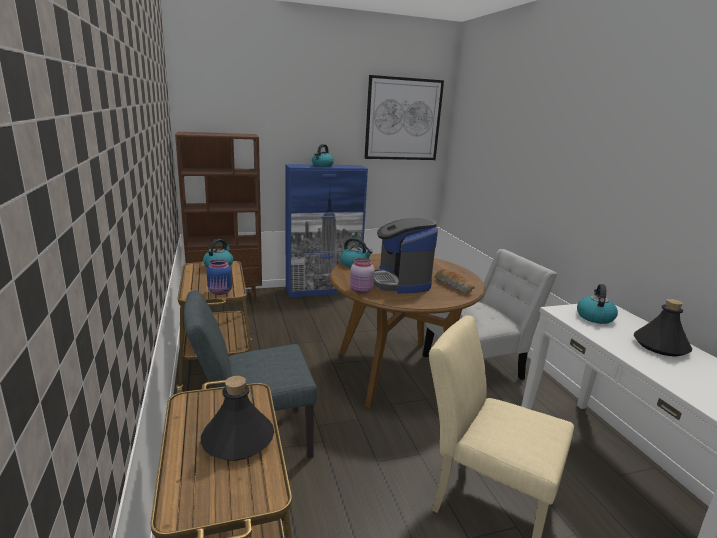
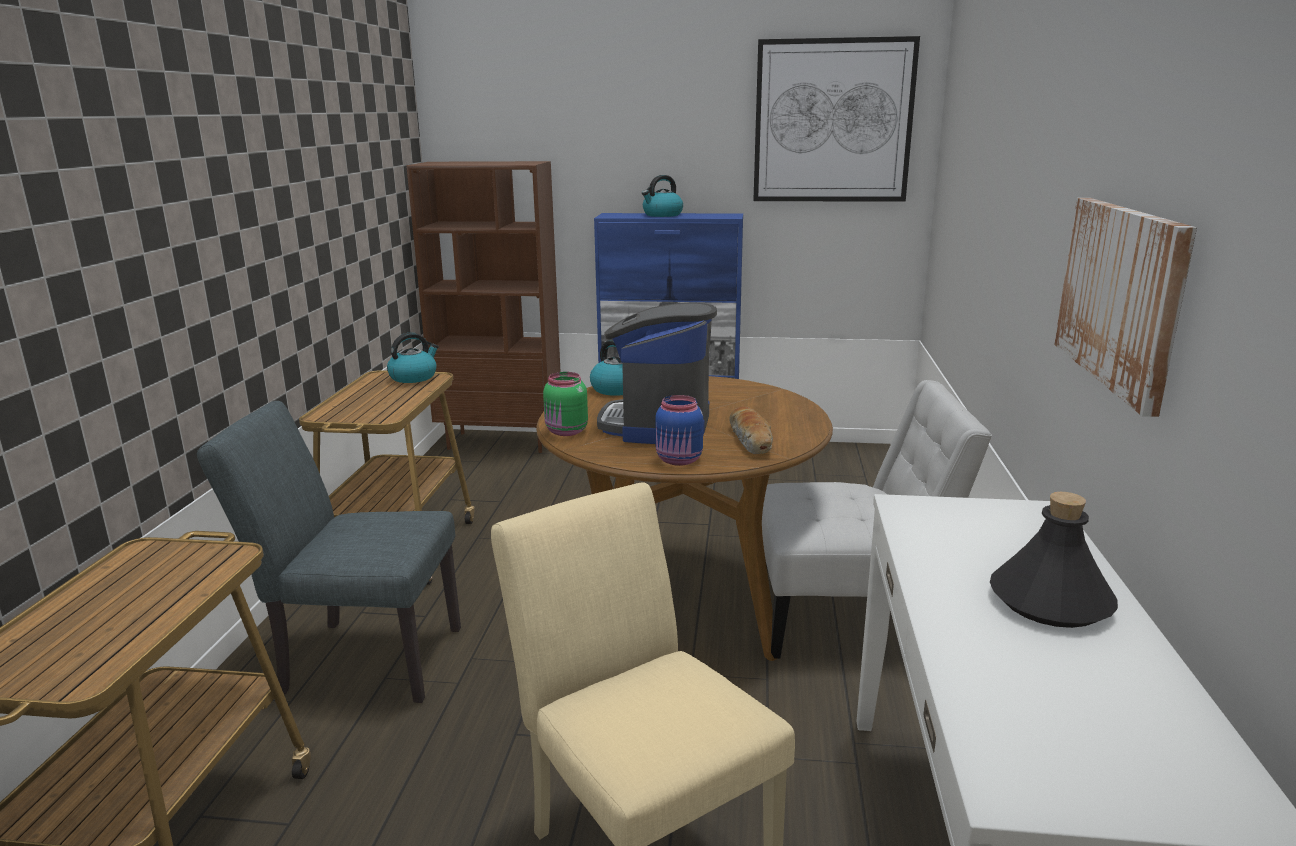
camera: 25 degrees right, 0 degrees up
(220, 292) = (366, 415): blue jar -> blue jar (679, 460)
(237, 440) = (135, 609): black bottle -> none
(361, 291) = (566, 432): pink jar -> green jar
(594, 317) = (973, 526): kettle -> none
(648, 212) = (1121, 296): none -> picture

